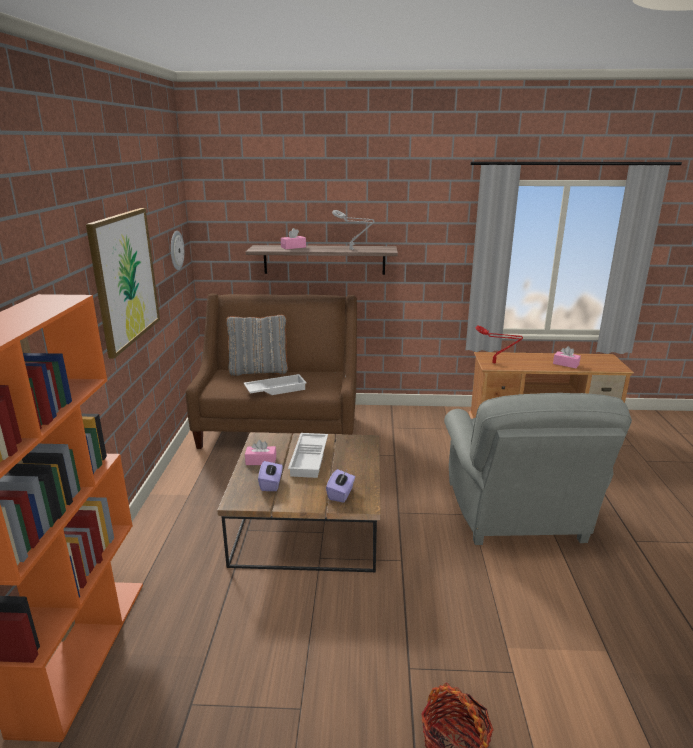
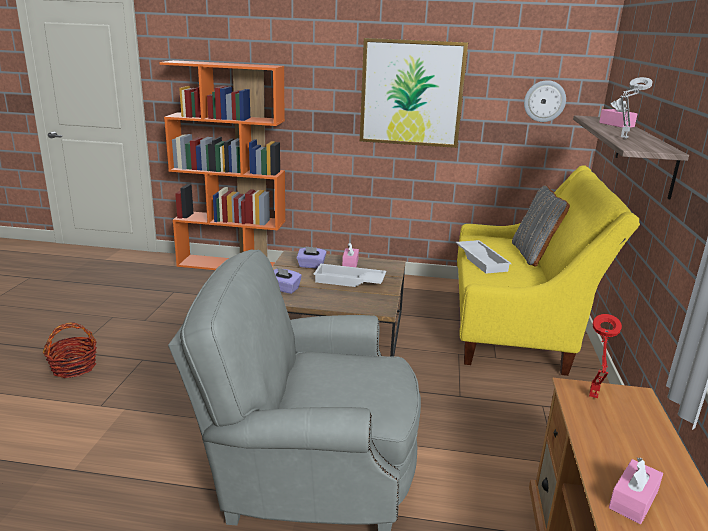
camera: 95 degrees right, 0 degrees up
(280, 427) = (517, 326): brown sofa -> yellow sofa

